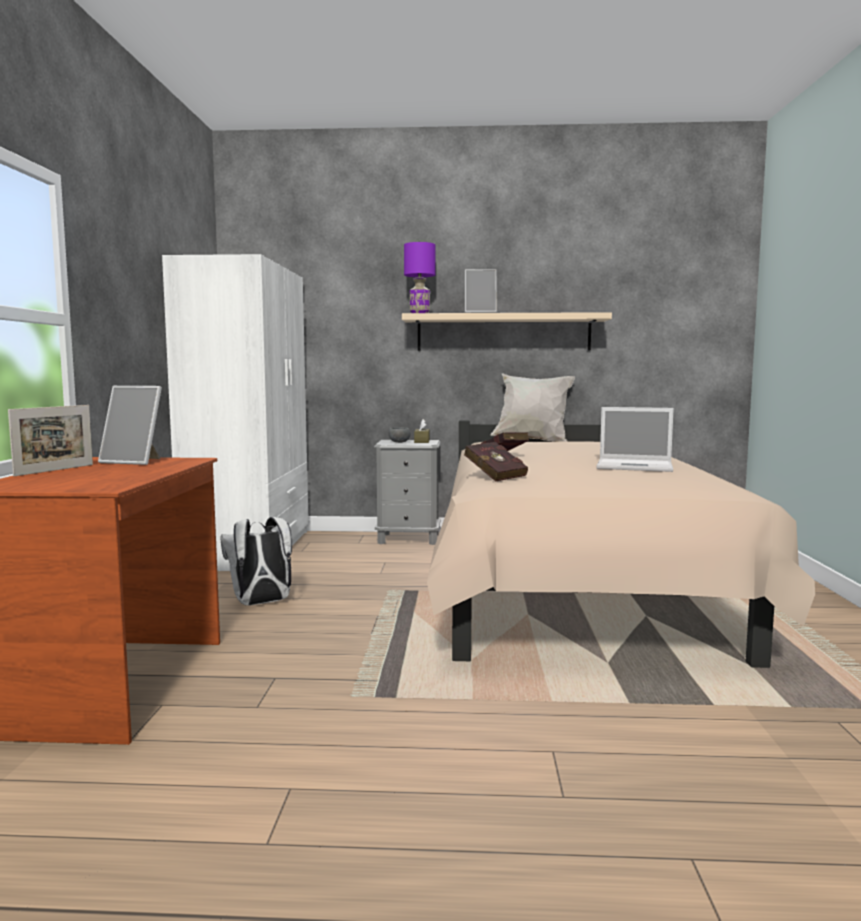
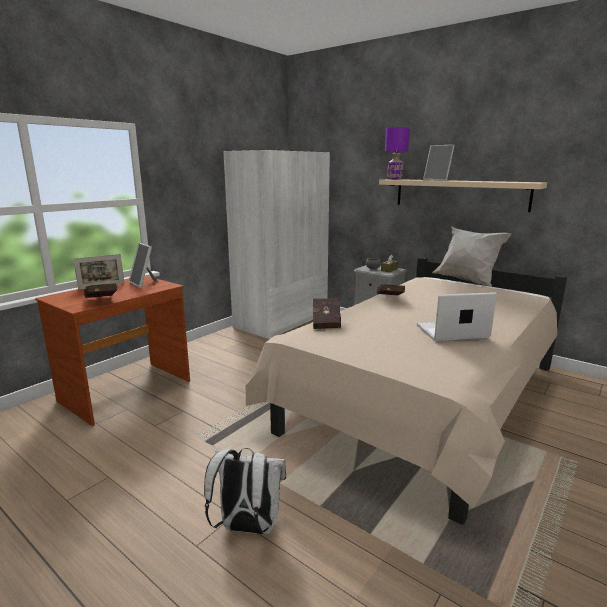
camera: 35 degrees right, 10 degrees up
(126, 479) = (101, 301): none -> red book
(261, 603) = (238, 360): white backpack -> white backpack (247, 527)
(636, 466) = (451, 332): laptop -> laptop turned 120 degrees clockwise

